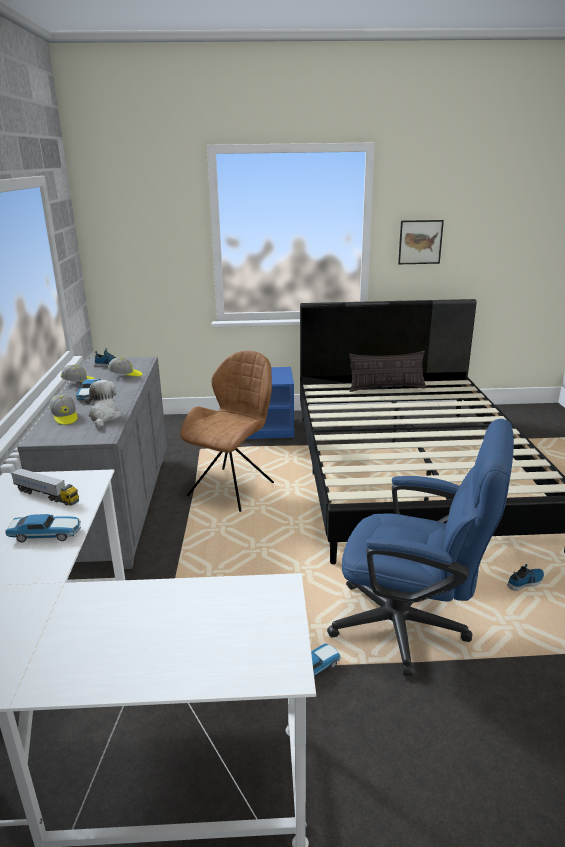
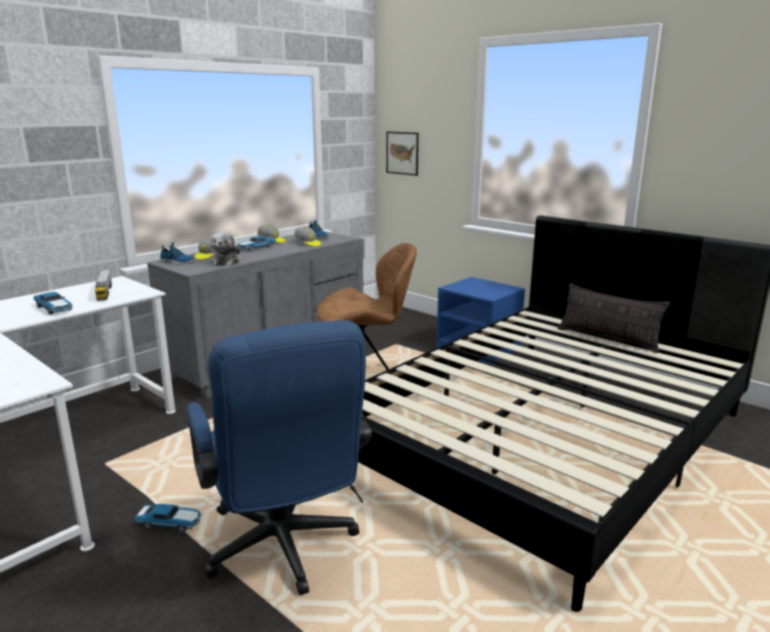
camera: 45 degrees right, 5 degrees down
(104, 417) = (225, 261): plush toy -> plush toy turned 135 degrees clockwise
(420, 242) = (715, 156): picture -> picture (402, 153)
(526, 582) = (462, 596): shoe -> shoe (177, 262)

